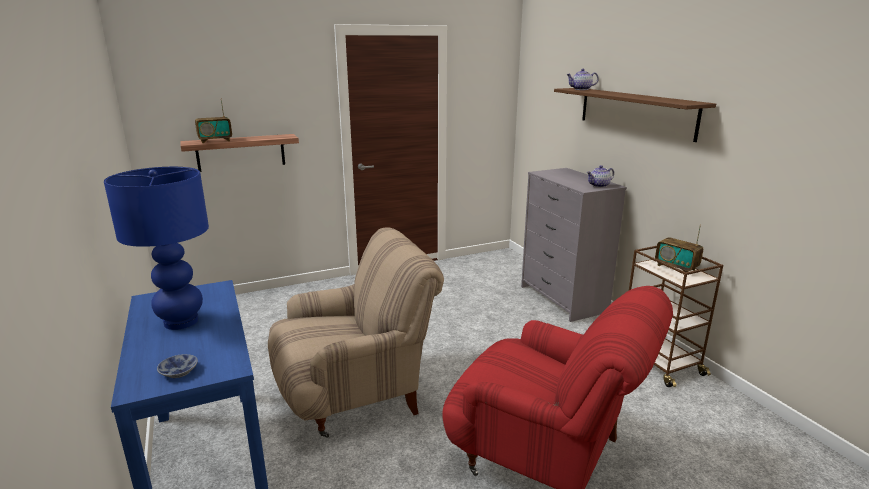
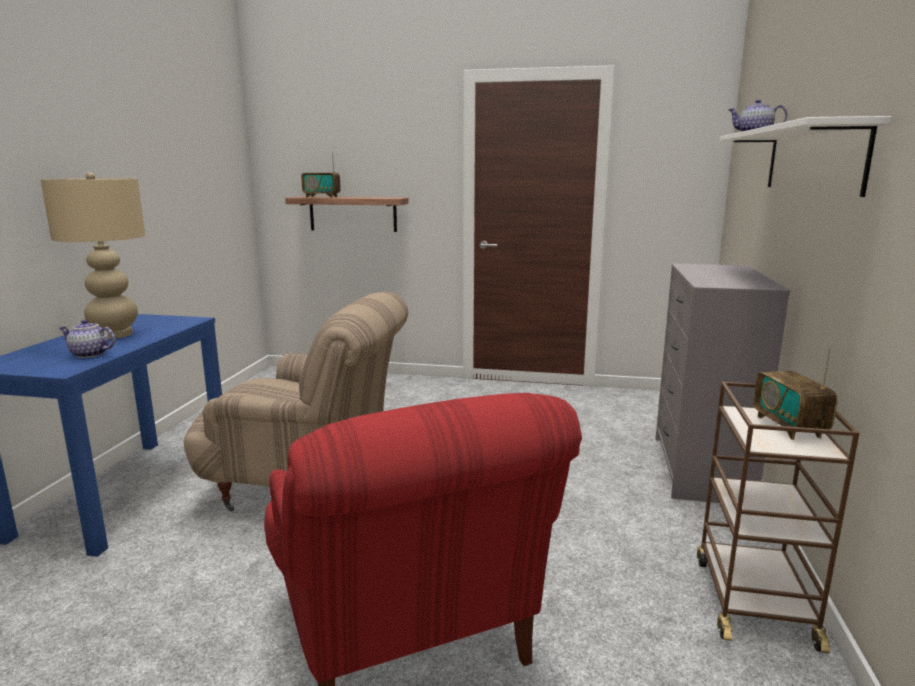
camera: 35 degrees right, 5 degrees down
(177, 372) = (32, 363): bowl -> none
(182, 321) = (115, 334): blue table lamp -> beige table lamp
(599, 186) = (742, 284): teapot -> teapot (89, 354)
(635, 112) = (812, 160): brown shelf -> white shelf

